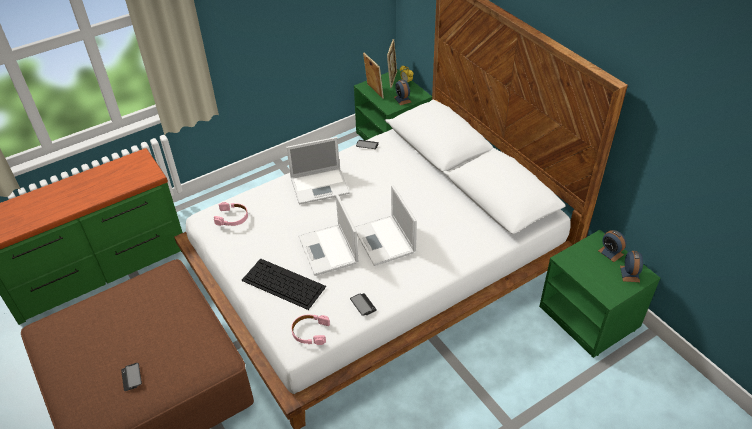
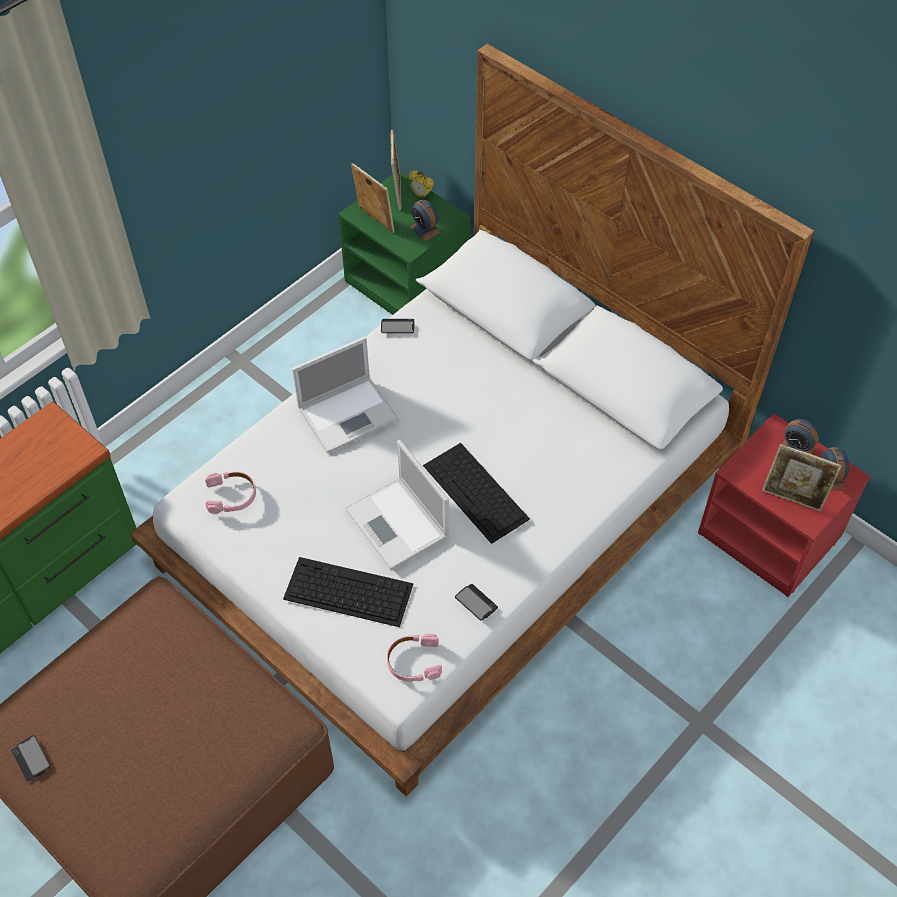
camera: 15 degrees left, 10 degrees up
(131, 377) = (169, 784): phone -> phone (31, 759)
(385, 241) = (476, 492): laptop -> keyboard
(590, 317) = (771, 535): green nightstand -> red nightstand
(600, 282) = (792, 498): none -> picture frame

